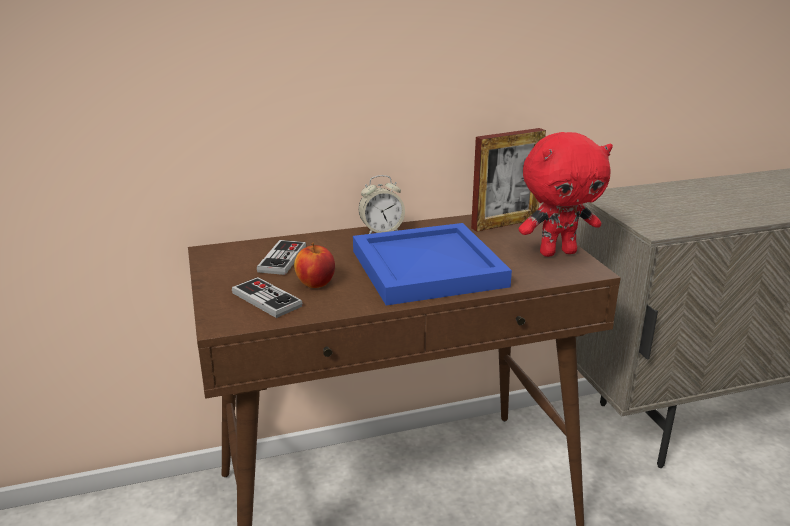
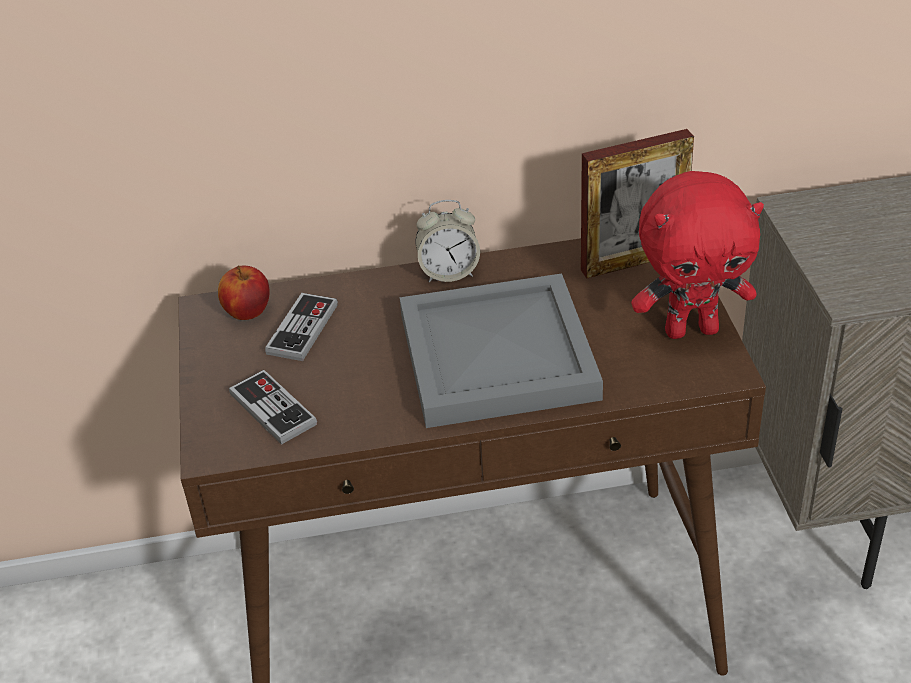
camera: 10 degrees right, 15 degrees up
(315, 284) = (340, 381): apple -> apple (247, 312)
(425, 267) = (494, 355): blue tray -> grey tray

